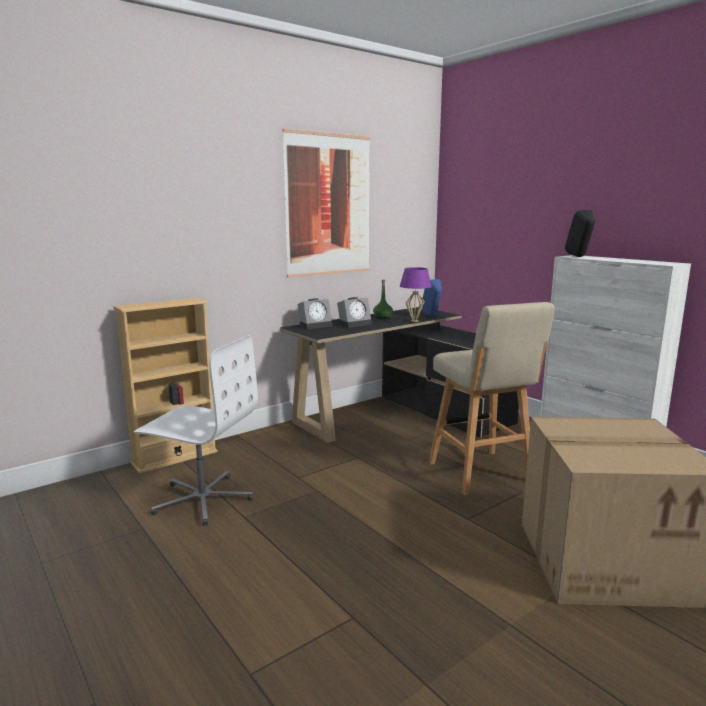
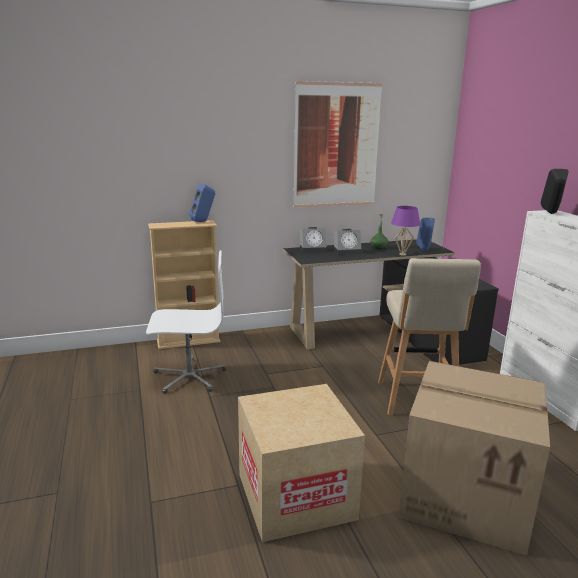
camera: 20 degrees right, 5 degrees up
(186, 299) = (203, 221): none -> blue speaker
(202, 499) = (189, 376): white office chair -> white office chair turned 45 degrees counterclockwise
(431, 611) = (295, 496): none -> cardboard box

